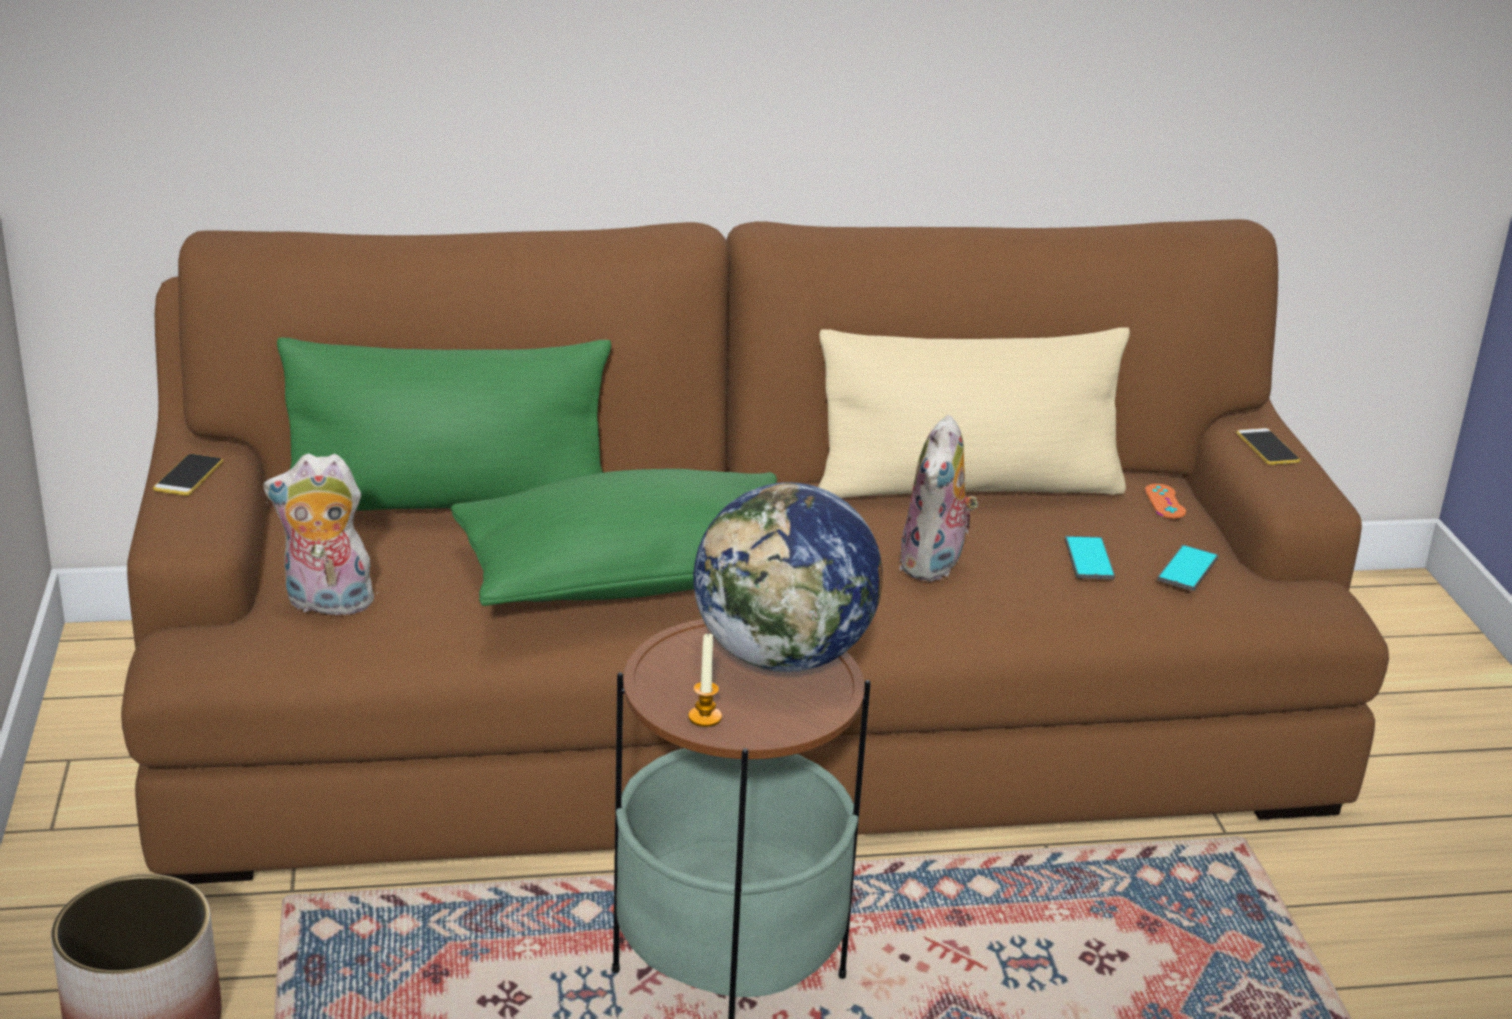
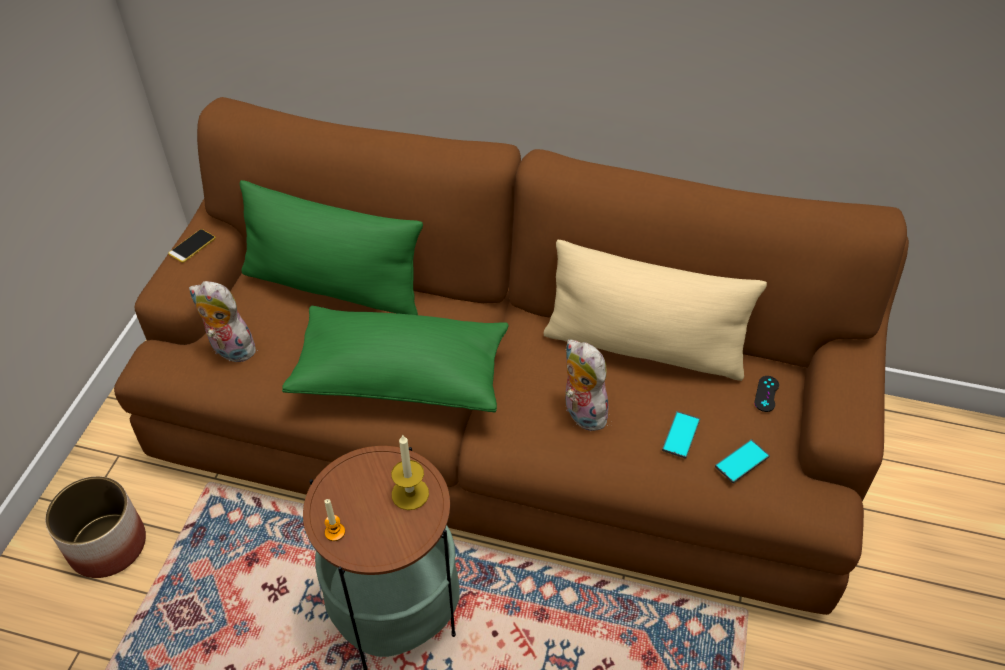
camera: 25 degrees right, 20 degrees up
(784, 657) = (410, 494): globe -> candle
(934, 565) = (581, 413): plush toy -> plush toy turned 105 degrees clockwise
(1165, 501) = (766, 394): orange game controller -> black game controller
(1267, 448) = (850, 377): phone -> none

